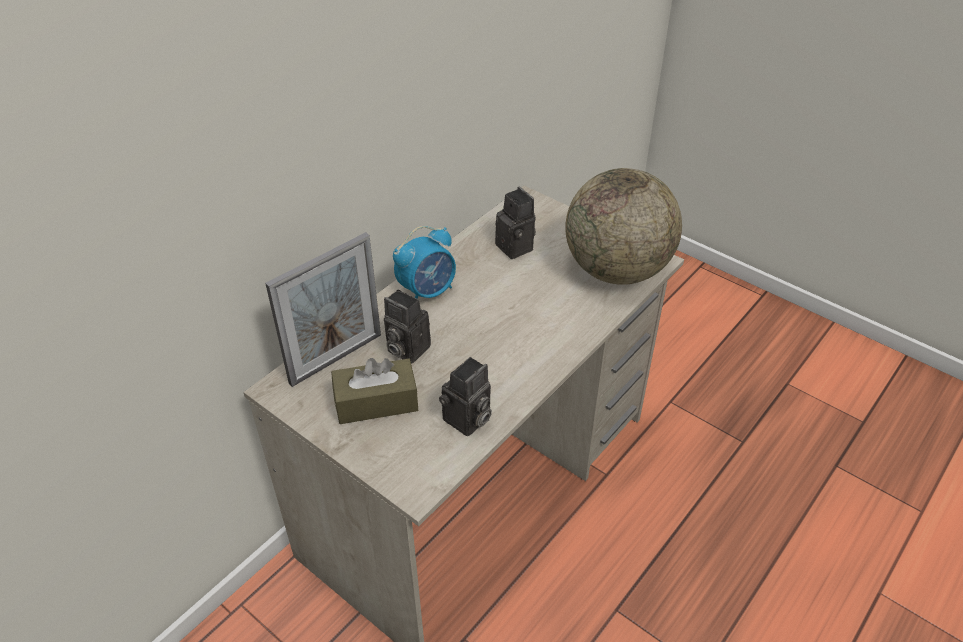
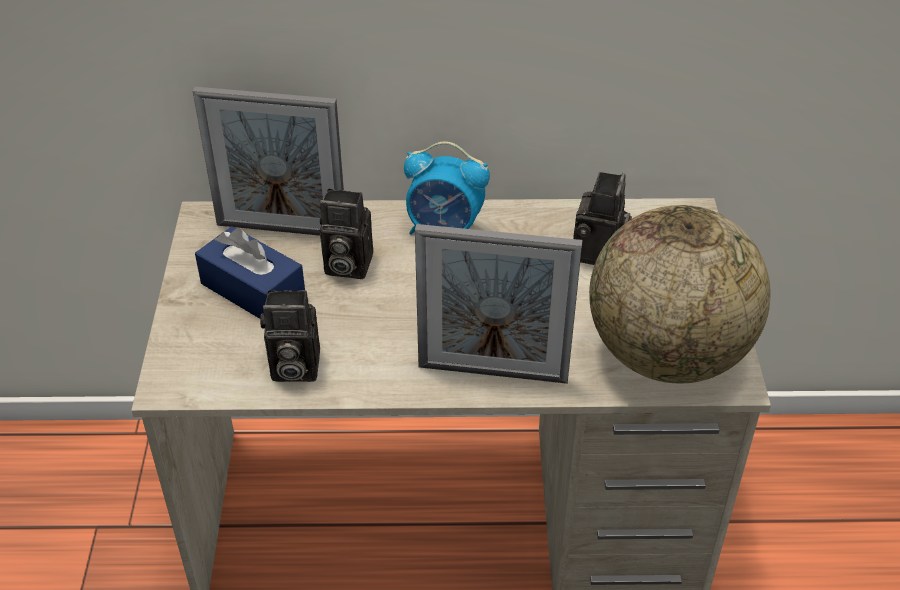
camera: 50 degrees right, 0 degrees up
(376, 402) = (253, 290): brown tissue box -> blue tissue box
(405, 349) = (345, 265): camera -> camera turned 75 degrees counterclockwise
(562, 339) = (492, 372): none -> picture frame

